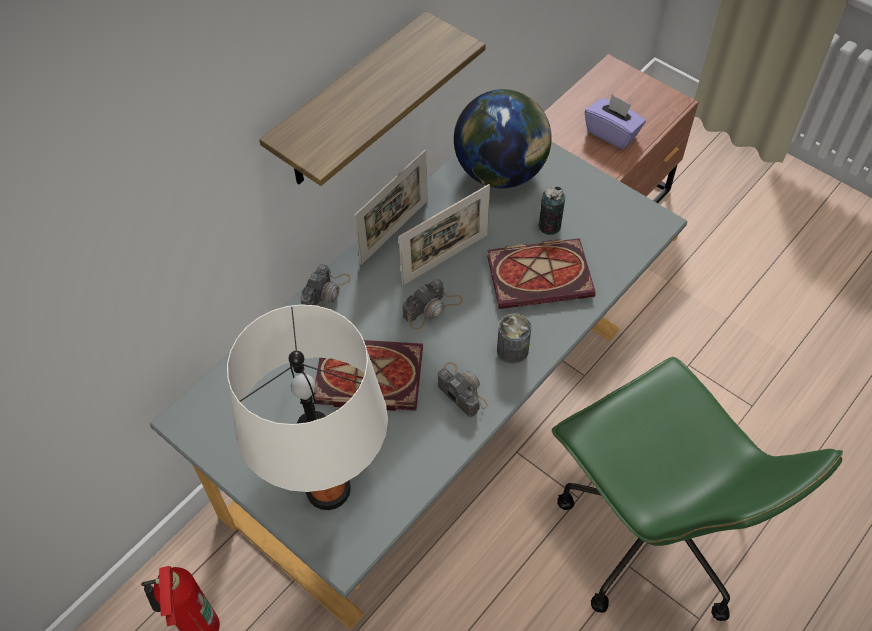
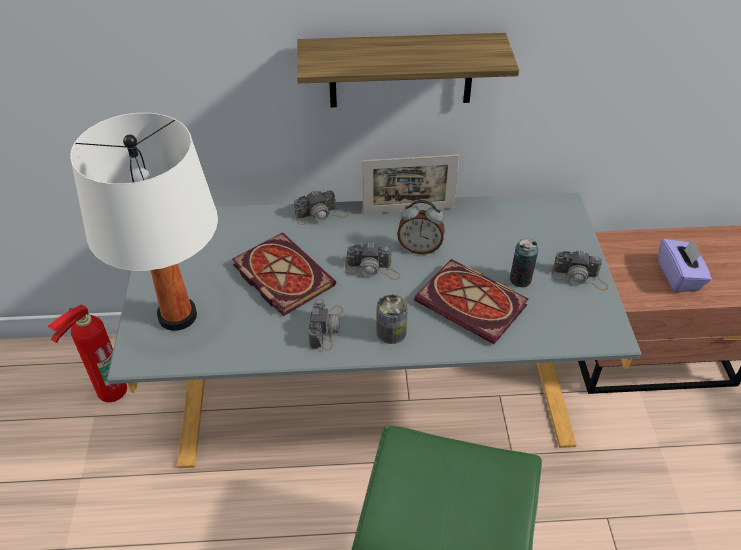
camera: 45 degrees right, 10 degrees down
(445, 259) = (420, 248): picture frame -> alarm clock
(501, 172) = (529, 225): globe -> none
(586, 191) = (579, 277): none -> camera

